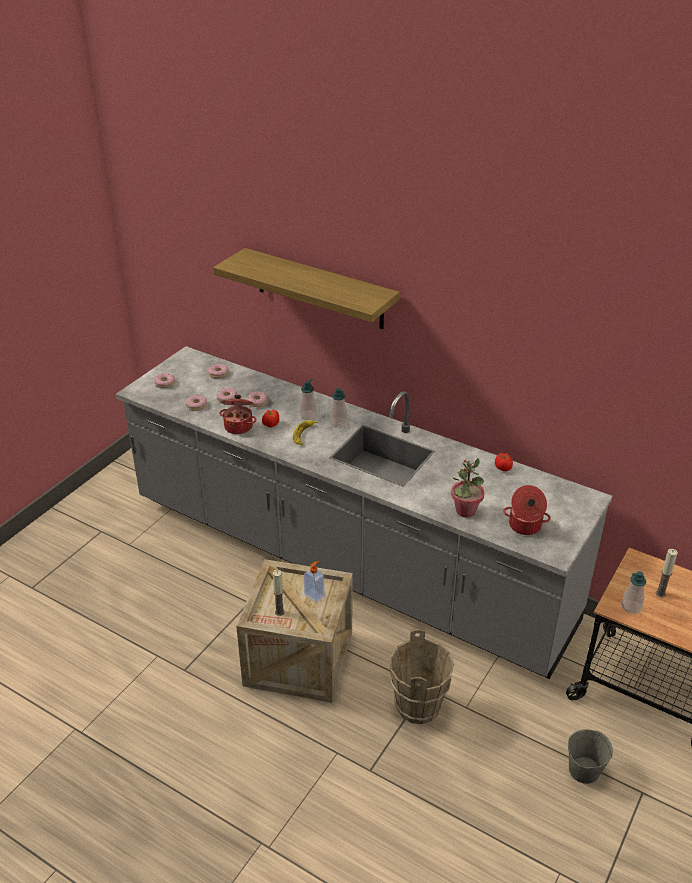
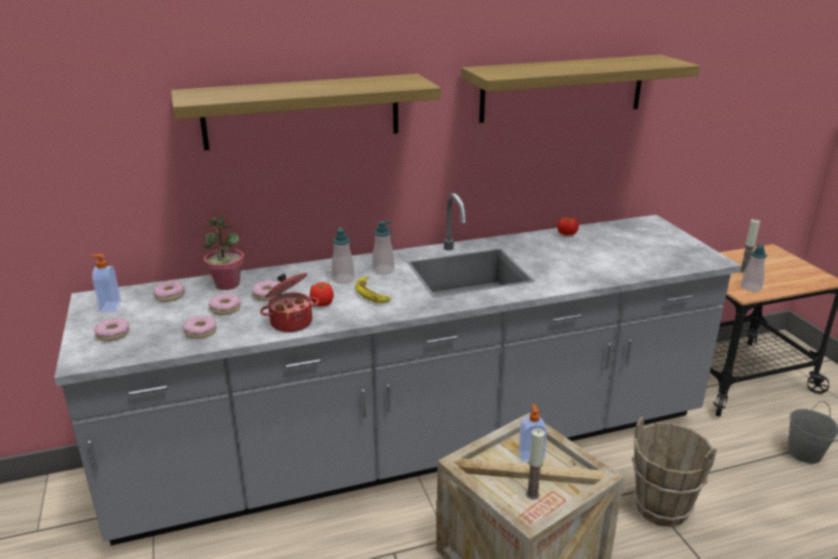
camera: 50 degrees left, 10 degrees down
(186, 365) = (109, 307): none -> soap dispenser
(465, 511) = (609, 270): potted plant -> potted plant (227, 284)
(522, 346) = (562, 88): none -> shelf
(525, 526) = (660, 256): cooking pot -> none

